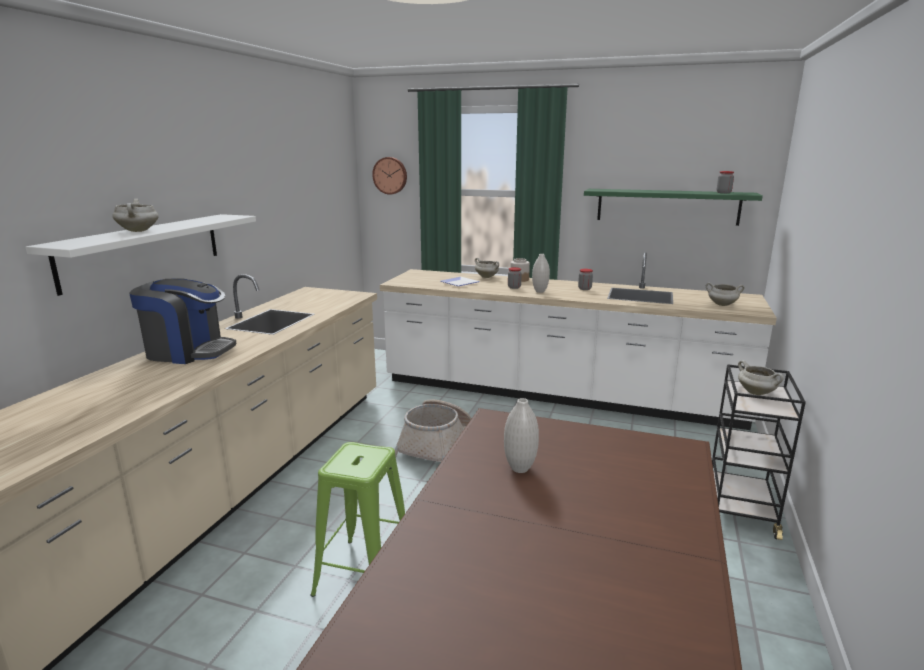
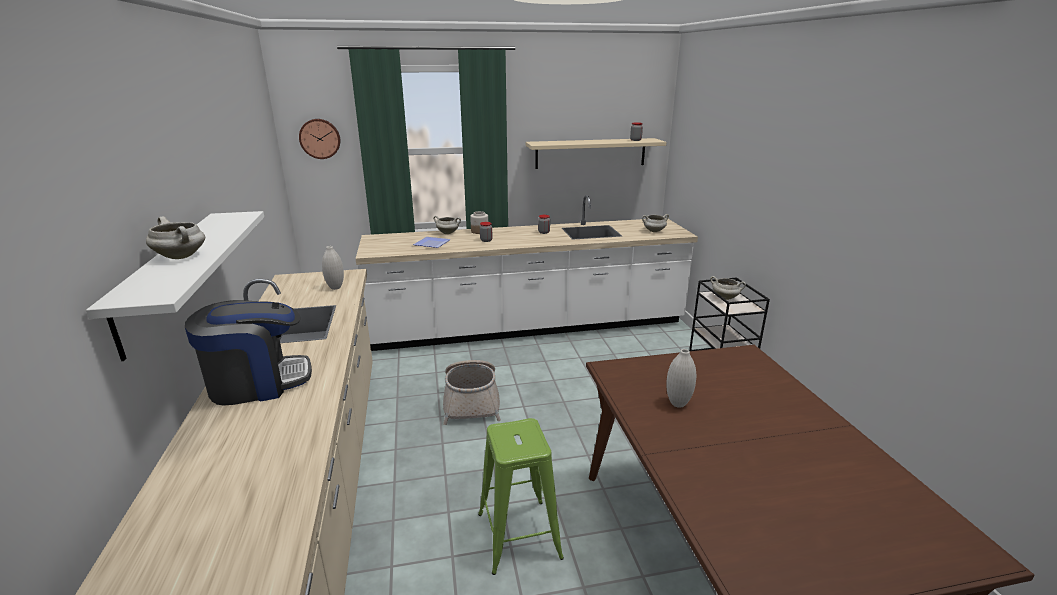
camera: 30 degrees left, 5 degrees up
(540, 291) = (513, 241): white vase -> white vase (335, 287)
(667, 206) = (590, 153): green shelf -> beige shelf

